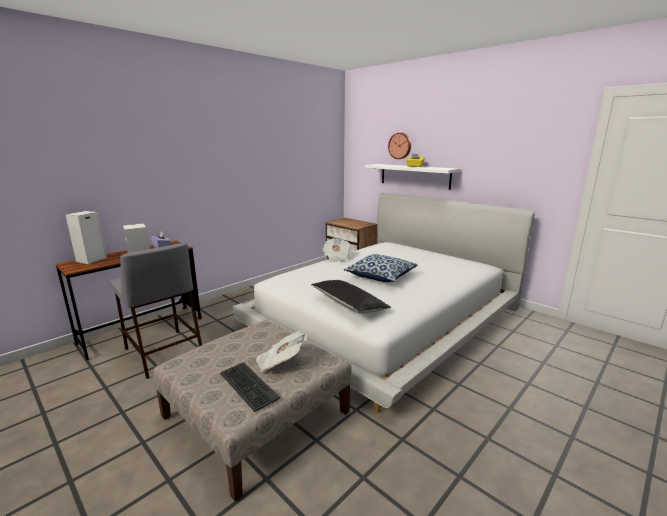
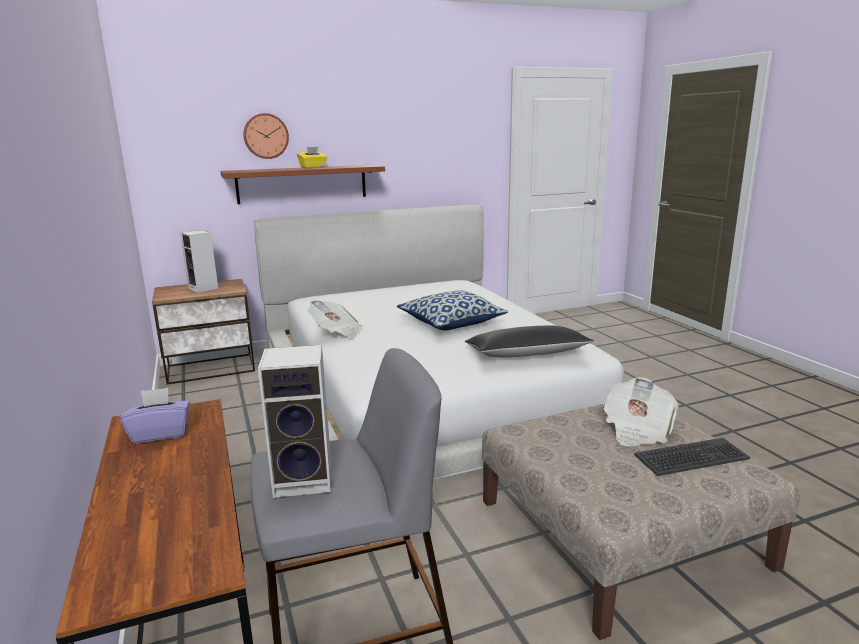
camera: 65 degrees left, 0 degrees up
(91, 260) = (135, 545): speaker -> speaker (204, 288)
(414, 176) = (302, 184): white shelf -> brown shelf

